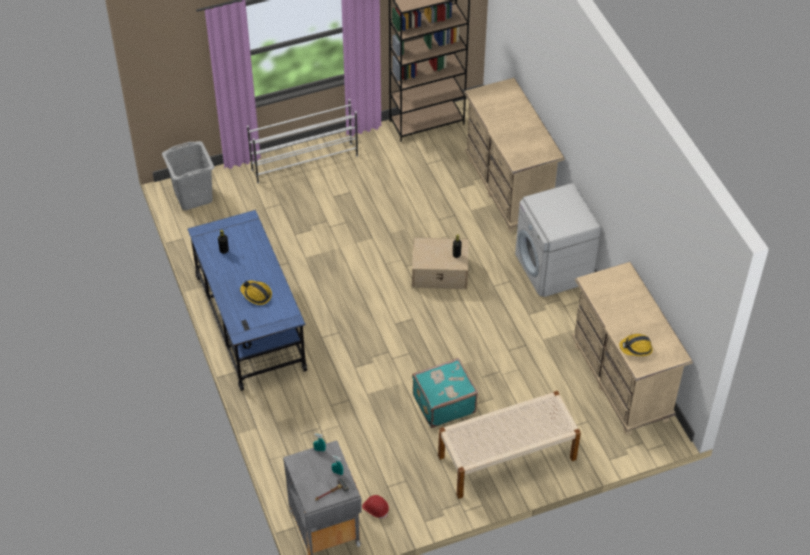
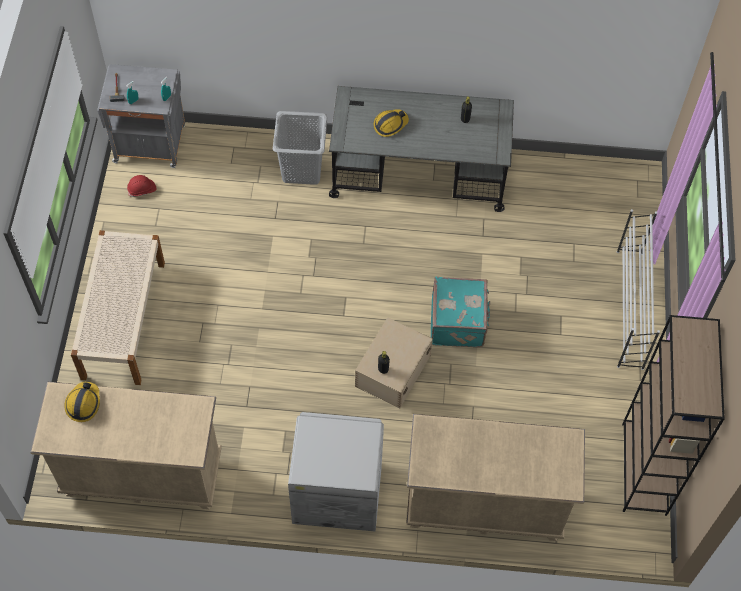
camera: 115 degrees right, 10 degrees up
(193, 196) = (623, 187): grey laundry basket -> grey laundry basket (302, 169)
(250, 323) = (418, 174): blue desk -> grey desk
(443, 403) = (221, 295): turquoise suitcase -> turquoise suitcase (458, 322)

